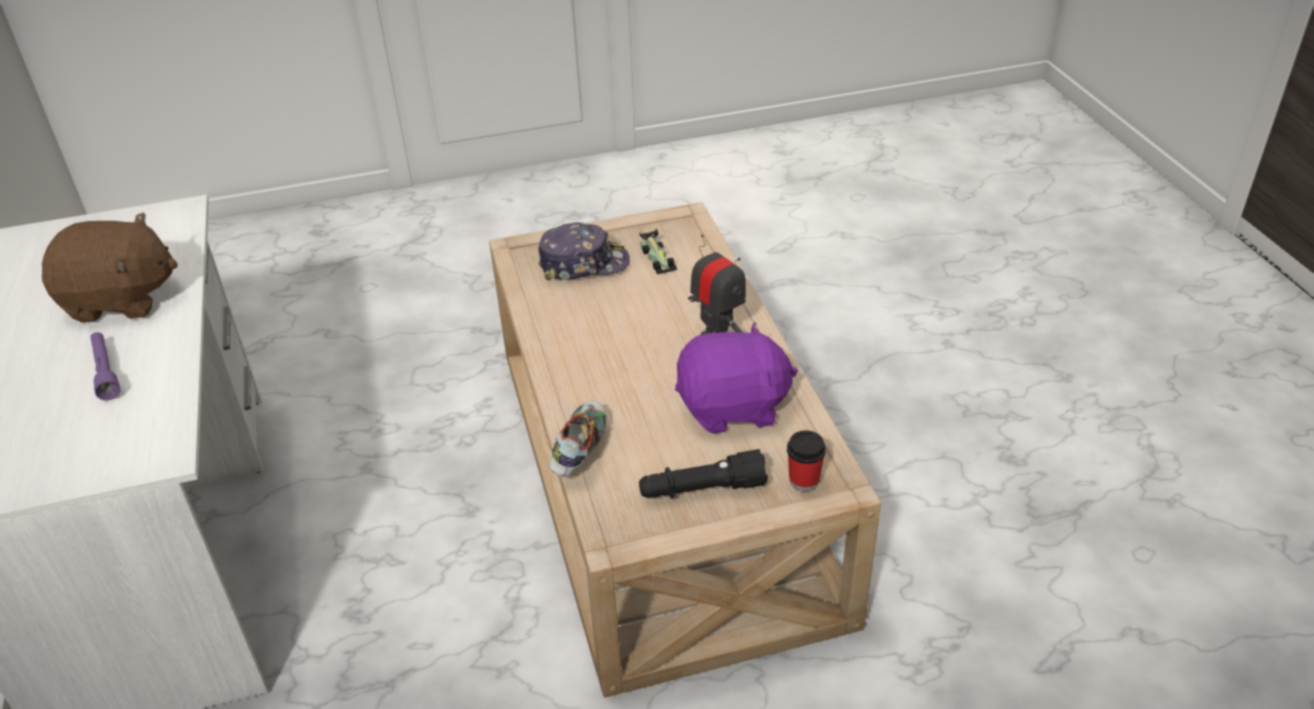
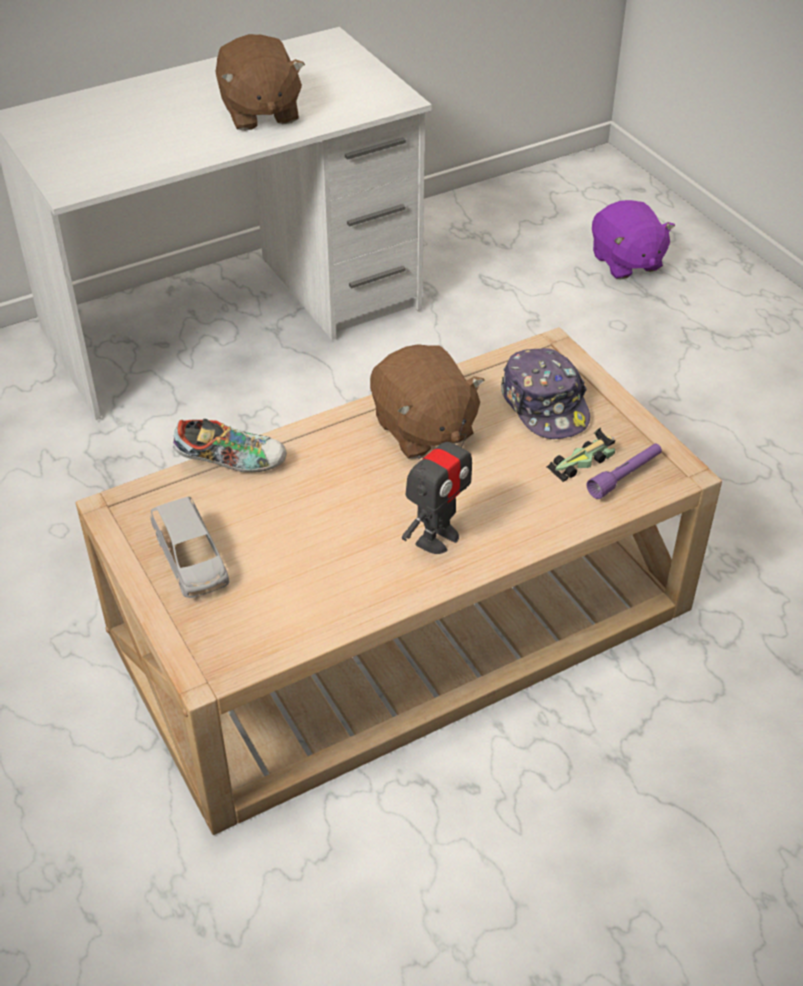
camera: 75 degrees right, 5 degrees up
(106, 372) = (166, 135): purple flashlight -> purple flashlight (625, 476)
(584, 331) = (423, 429): none -> brown plush toy
(702, 490) = (191, 561): black flashlight -> grey toy car
(733, 408) = (323, 567): purple plush toy -> purple plush toy (626, 262)
(804, 480) = (213, 639): cup -> none

